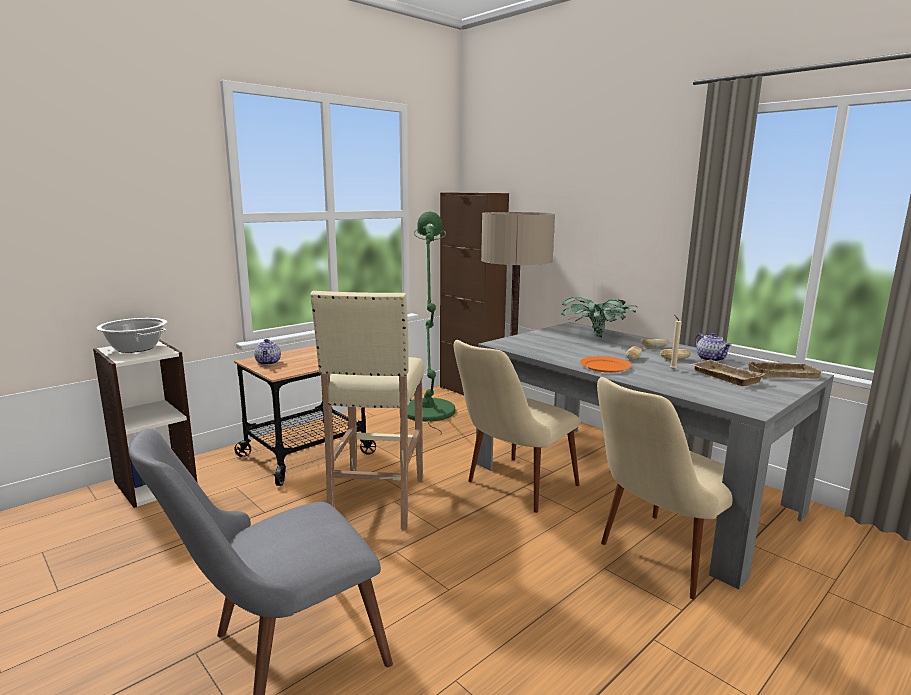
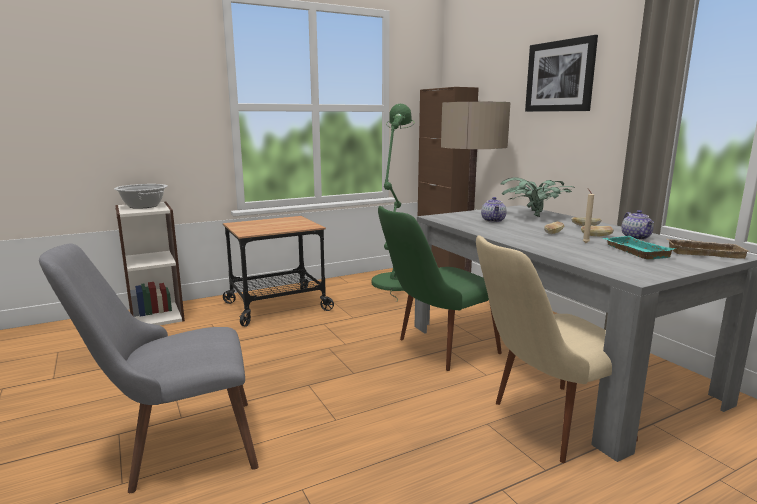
camera: 15 degrees right, 0 degrees up
(269, 363) = (247, 225): teapot -> teapot (493, 221)
(377, 502) = (313, 346): beige stool -> none
(511, 489) = (435, 350): beige chair -> green chair
(605, 366) = (518, 237): orange plate -> none
(606, 188) = (560, 76): none -> picture
(723, 377) = (634, 251): beige tray -> turquoise tray

